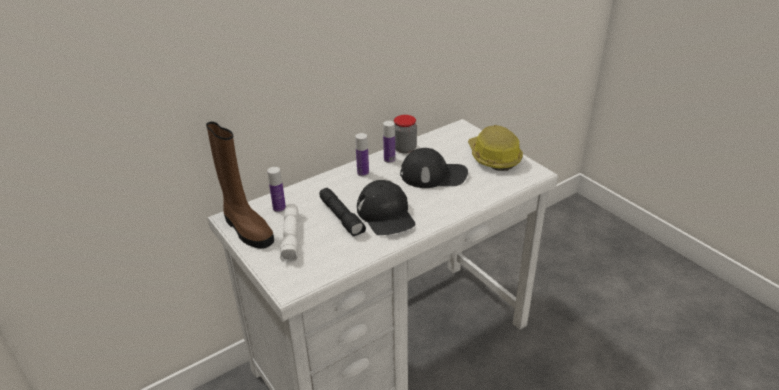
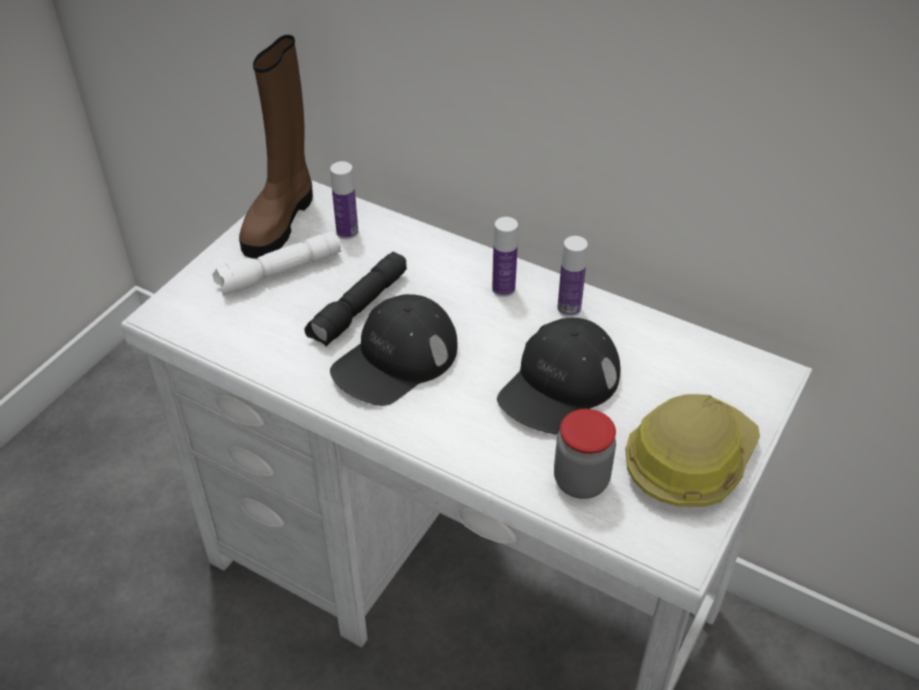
camera: 65 degrees right, 10 degrees up
(405, 149) = (622, 317): jar -> jar (581, 481)
(433, 175) = (559, 385): black cap -> black cap turned 60 degrees clockwise

